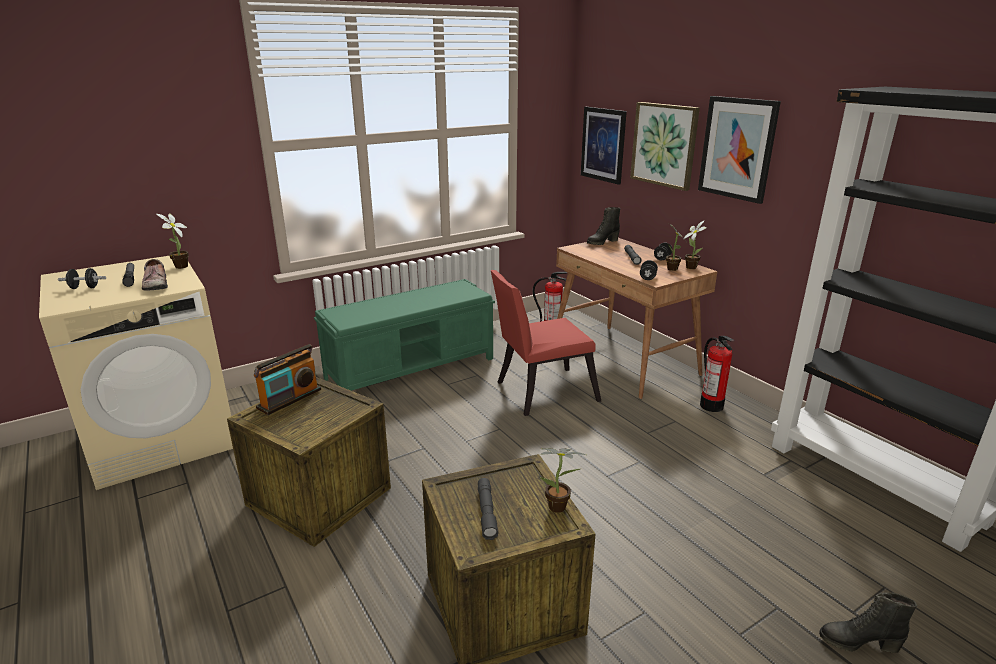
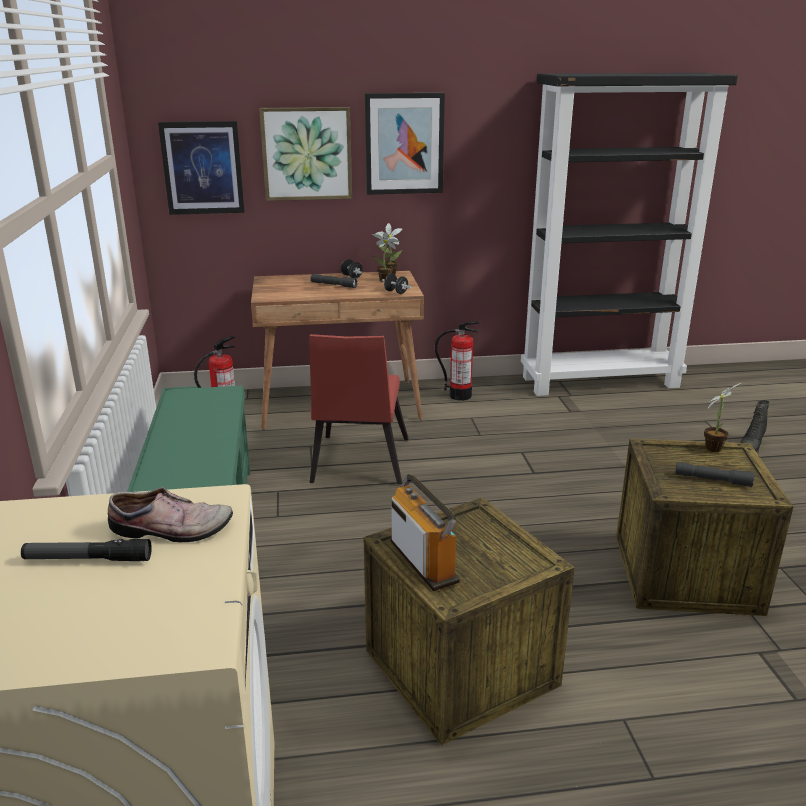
camera: 65 degrees left, 0 degrees up
(84, 288) = (86, 616): black dumbbell -> none
(180, 267) = (89, 504): potted plant -> none
(602, 242) = (267, 284): black boot -> none

